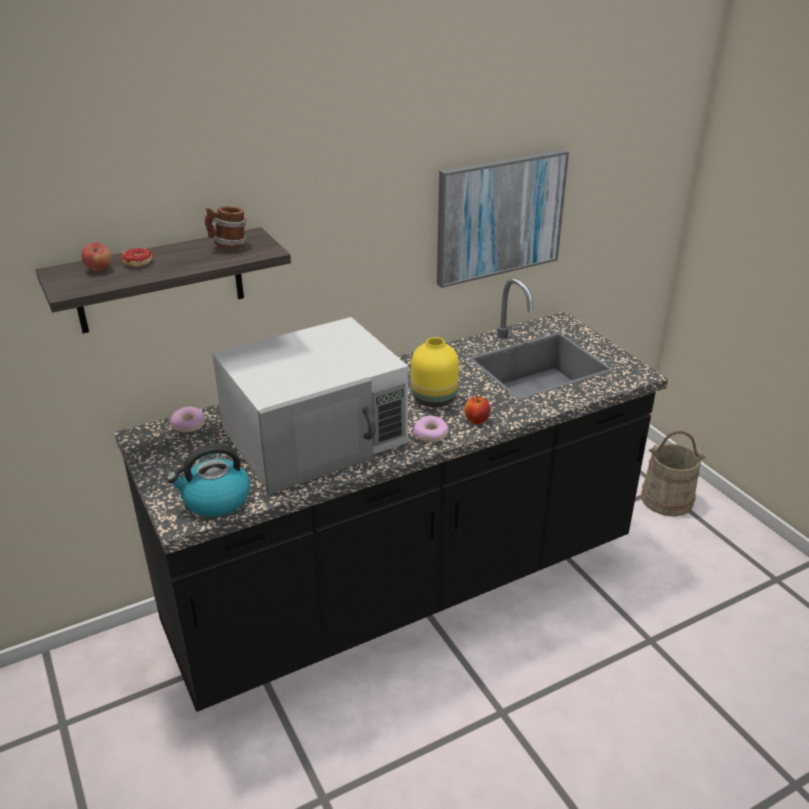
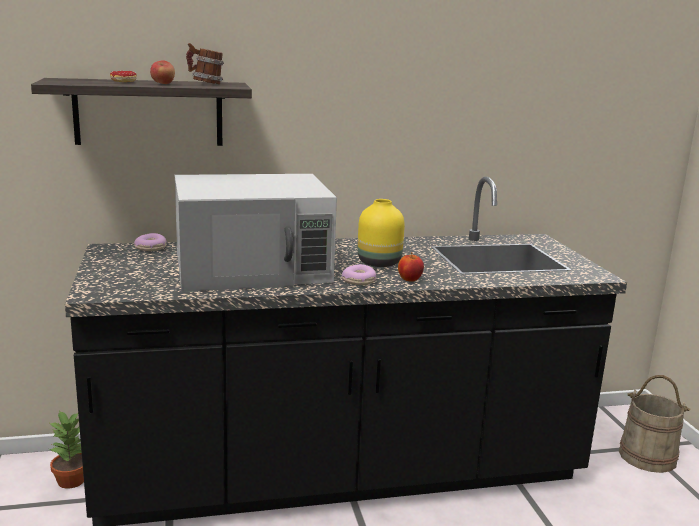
camera: 15 degrees right, 15 degrees down
(99, 269) = (90, 80): apple -> apple (163, 84)
(144, 662) = (72, 480): none -> potted plant
(215, 500) = (132, 288): kettle -> none
(499, 217) = (479, 122): picture -> none

